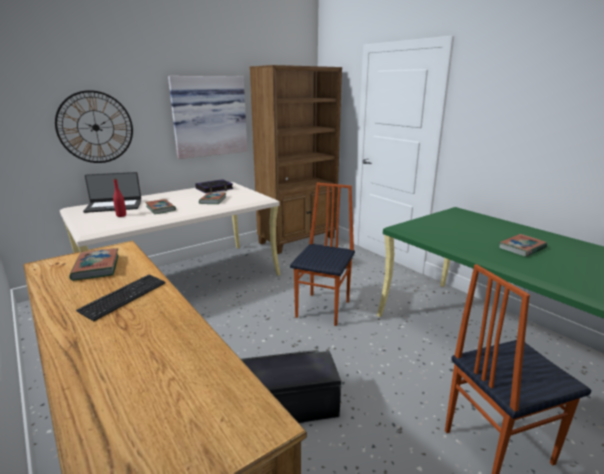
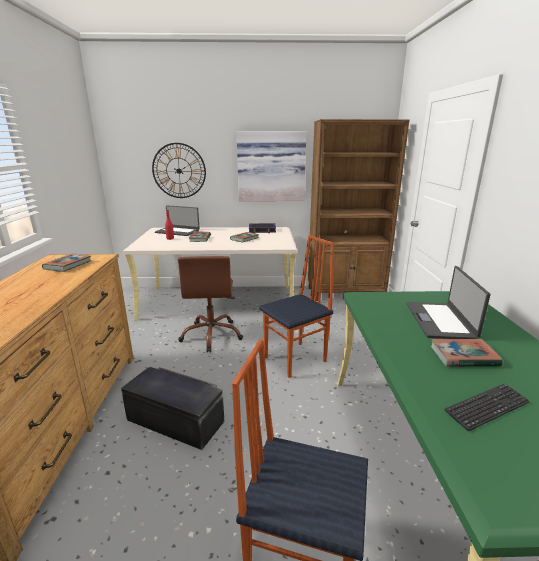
camera: 35 degrees right, 0 degrees up
(124, 297) = (42, 286): keyboard -> keyboard (487, 407)
(218, 316) = (212, 335): none -> brown office chair
(474, 230) = (440, 320): none -> laptop

